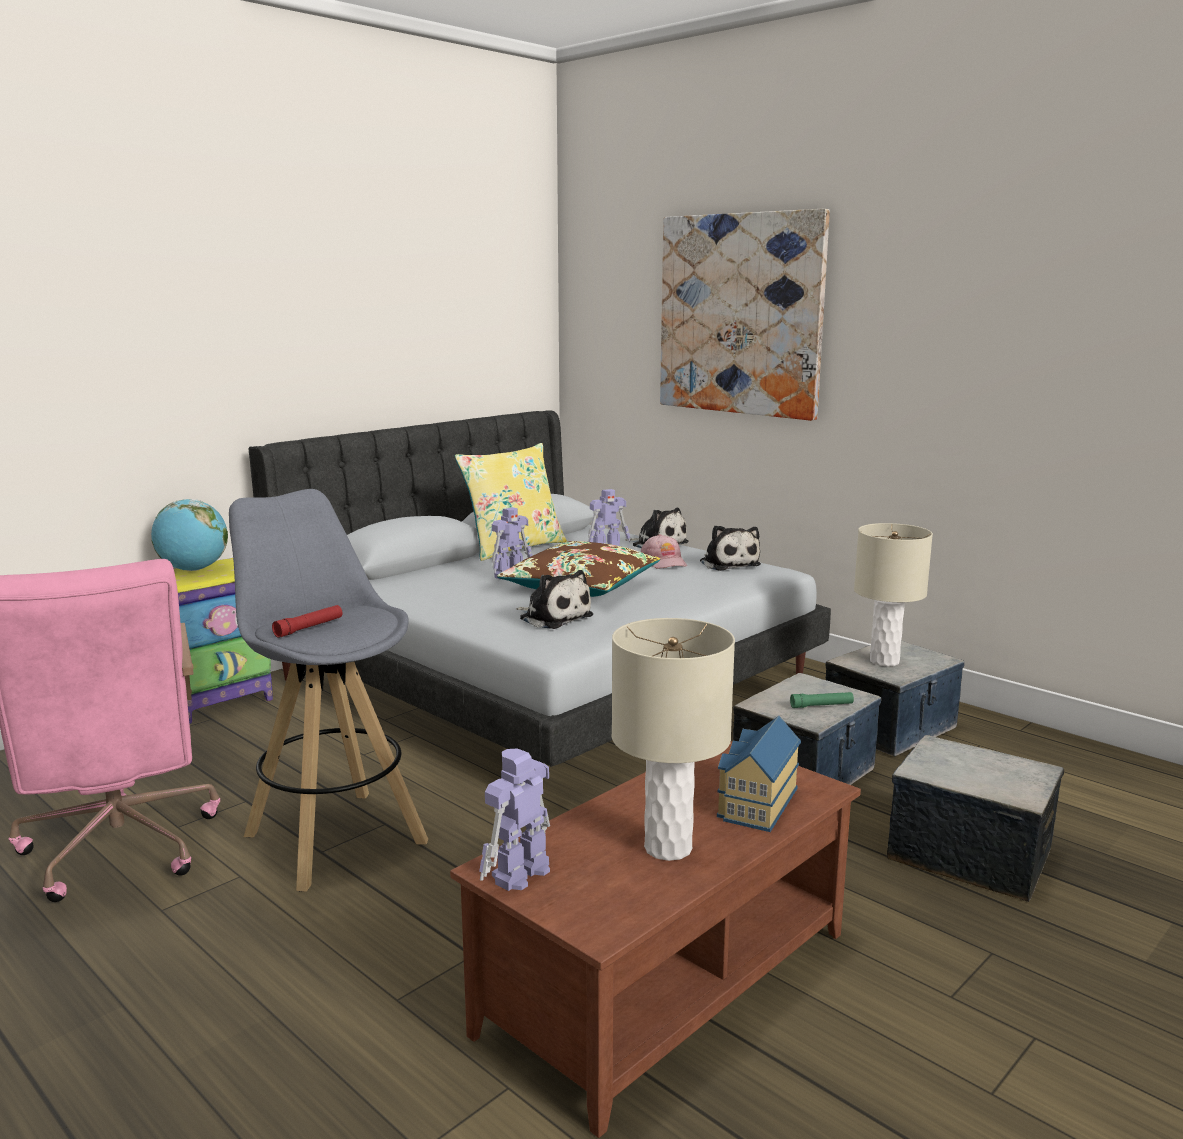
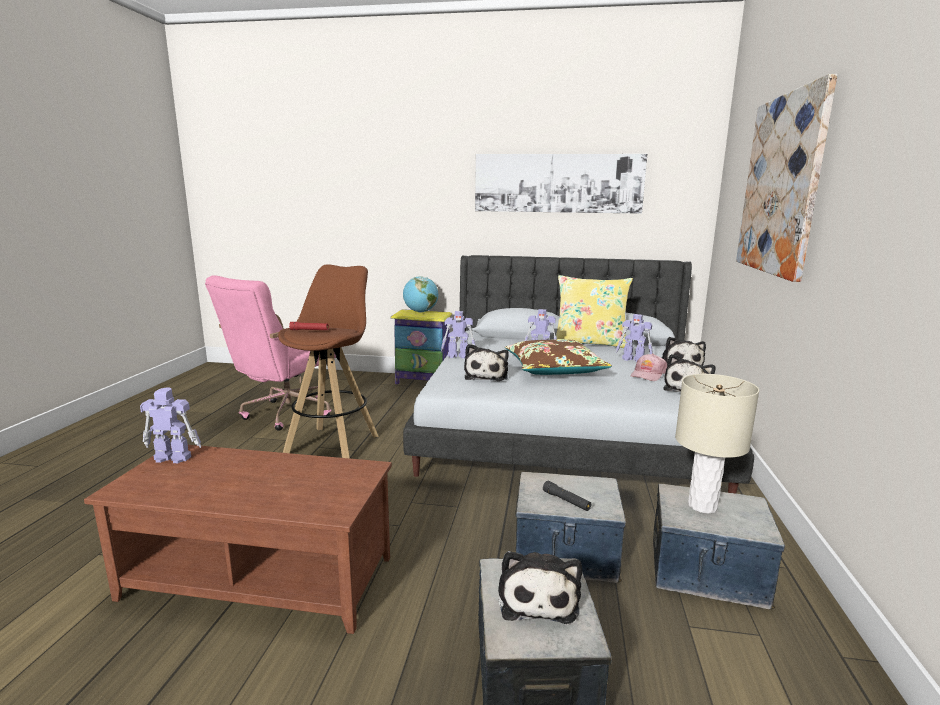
camera: 55 degrees right, 0 degrees up
(334, 836) = (334, 444): grey stool -> brown stool
(378, 307) = (558, 183): none -> picture
(437, 611) = (458, 356): none -> toy robot
(667, 848) = (218, 484): beige table lamp -> none
(755, 803) = (295, 495): toy house -> none
(821, 705) = (566, 501): green flashlight -> black flashlight
(973, 768) = (537, 597): none -> plush toy

